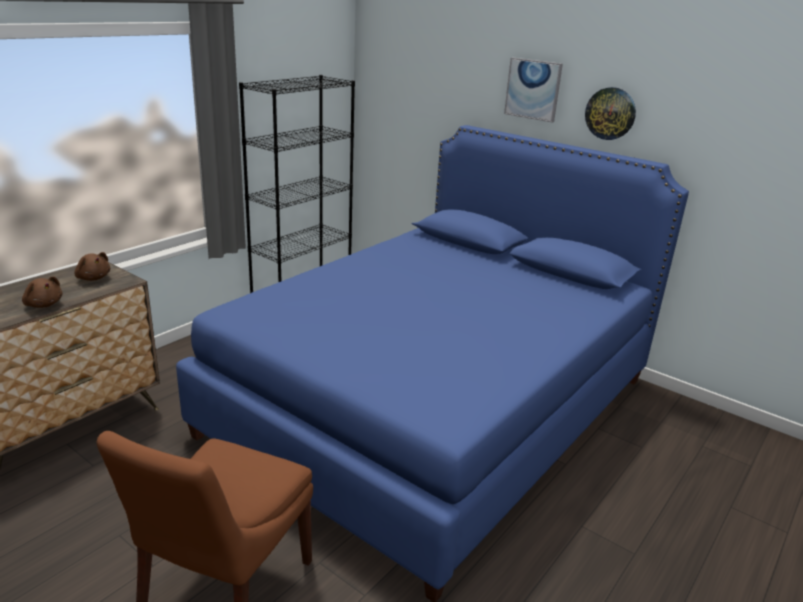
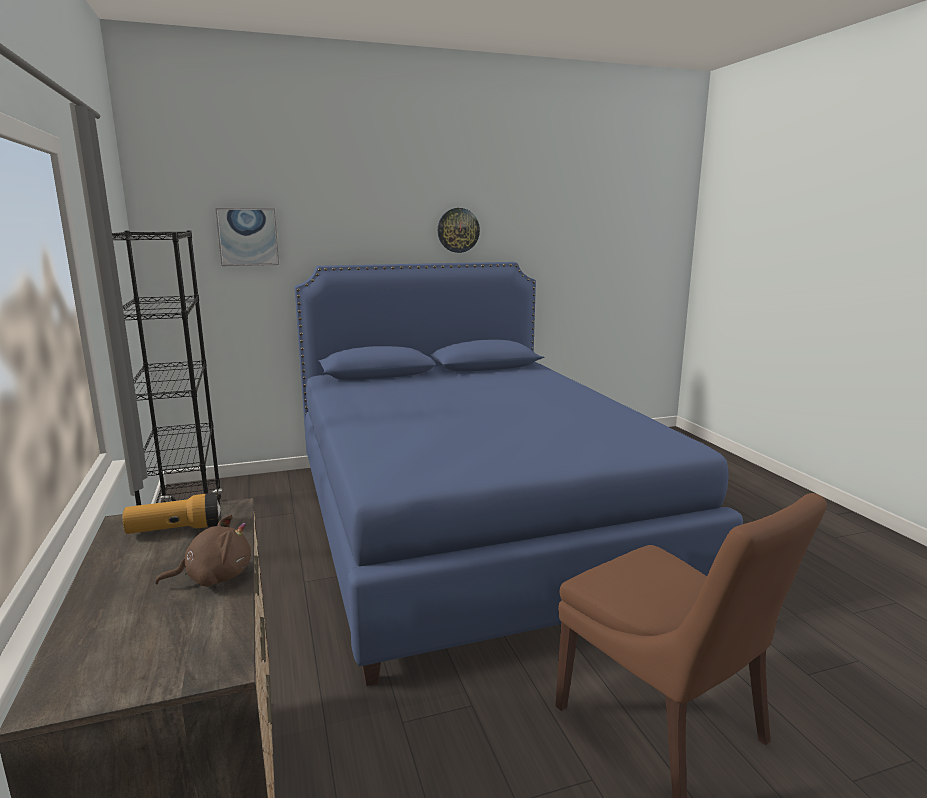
camera: 55 degrees left, 10 degrees down
(93, 278) = (175, 529): brown plush toy -> flashlight
(533, 89) = (383, 219): picture -> picture (248, 237)

